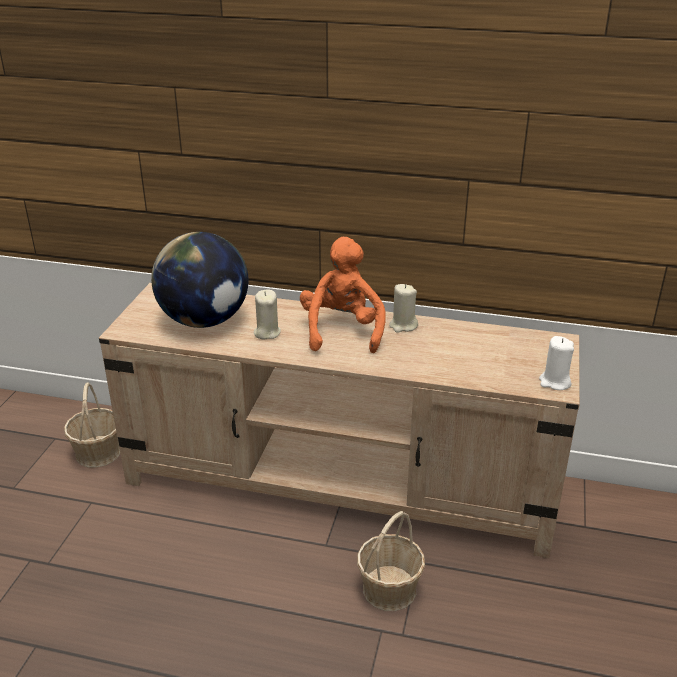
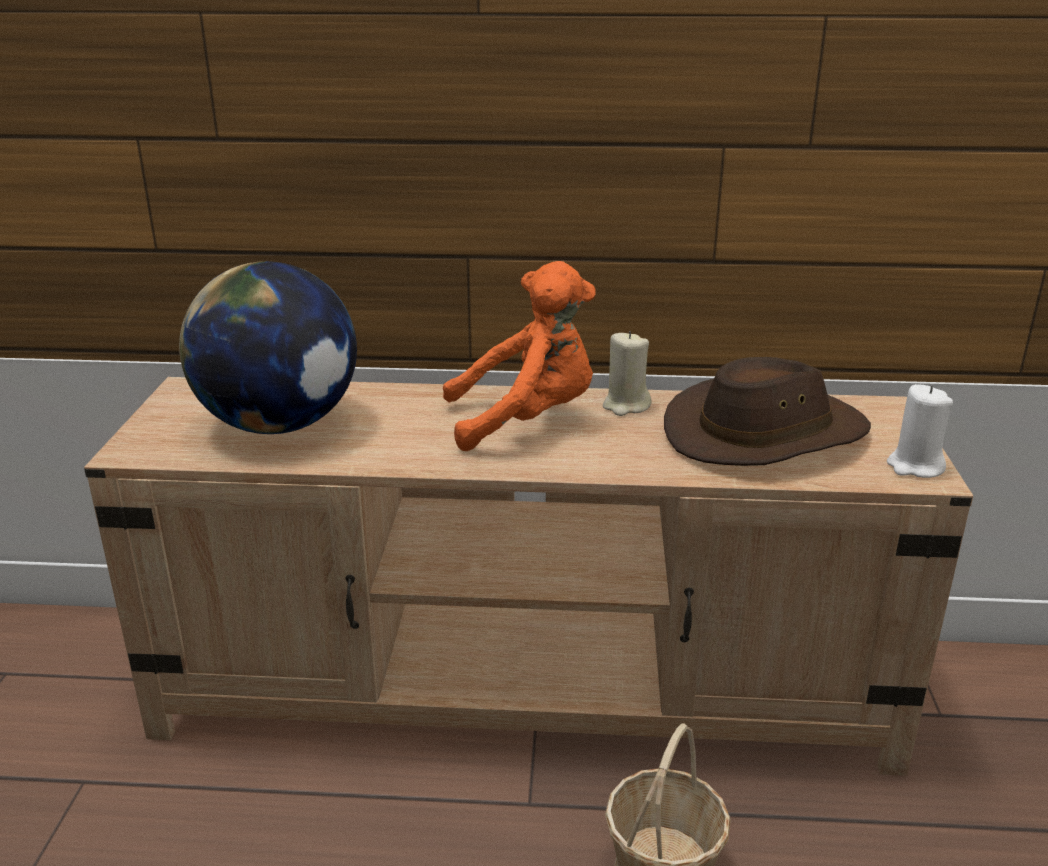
camera: 10 degrees left, 5 degrees down
(98, 452) = (90, 689): basket -> none
(267, 332) = (396, 434): beige candle -> none
(342, 330) = (527, 421): orange plush toy -> orange plush toy turned 90 degrees clockwise
(477, 352) = (764, 434): none -> brown hat

